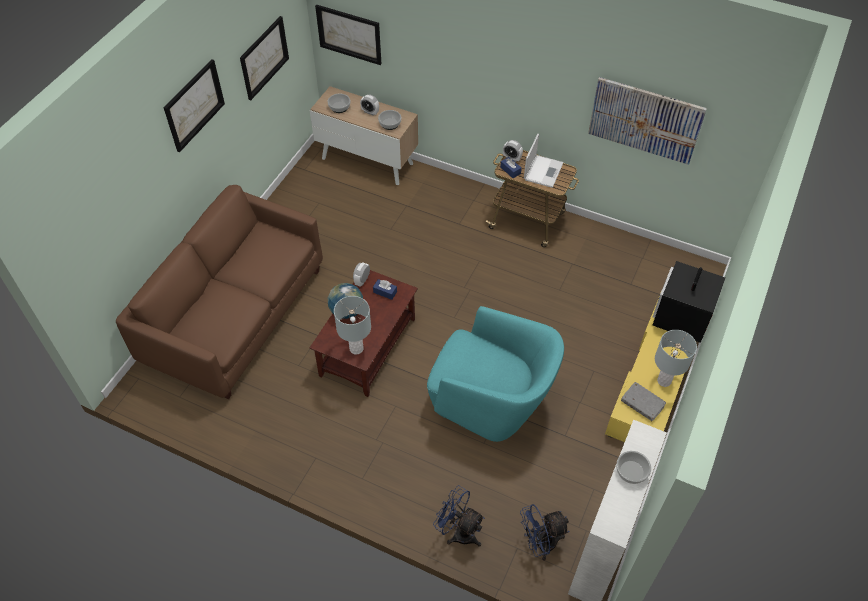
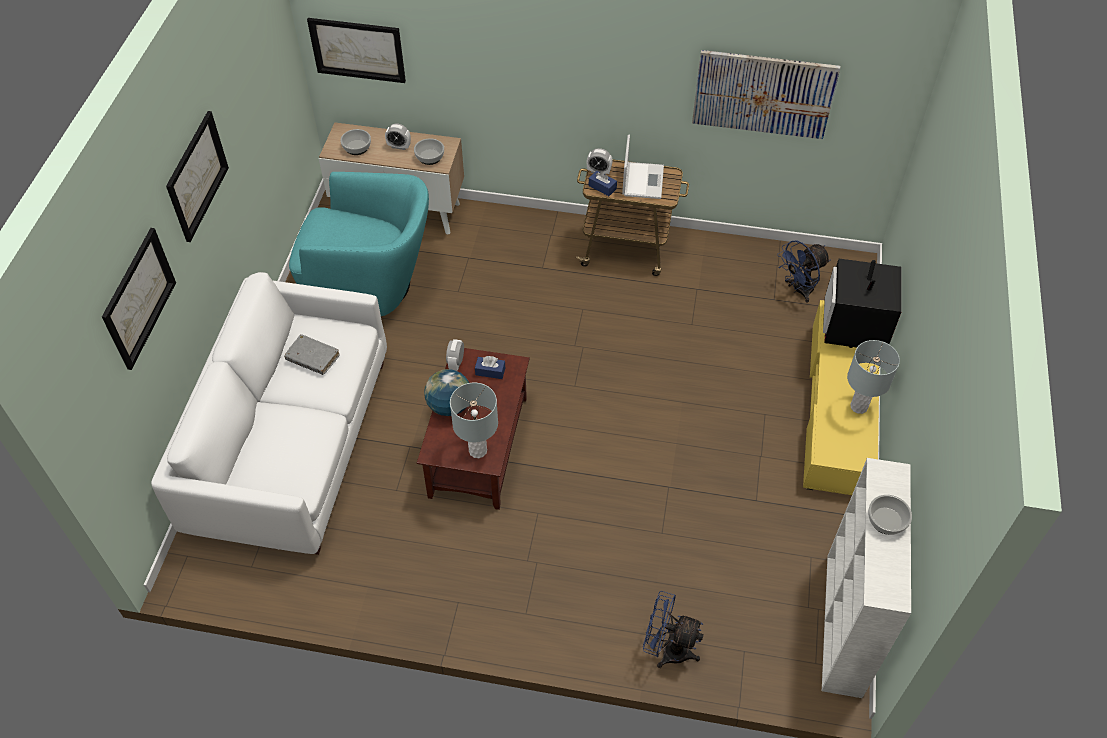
camera: 15 degrees left, 0 degrees up
(235, 314) = (290, 443): brown sofa -> white sofa
(264, 57) = (259, 98): picture -> picture (138, 298)
(491, 404) = (655, 483): turquoise armchair -> turquoise armchair (370, 285)
(540, 544) = (769, 639): blue fan -> blue fan (798, 290)
(642, 404) = (843, 440): grey book -> grey book (313, 358)

